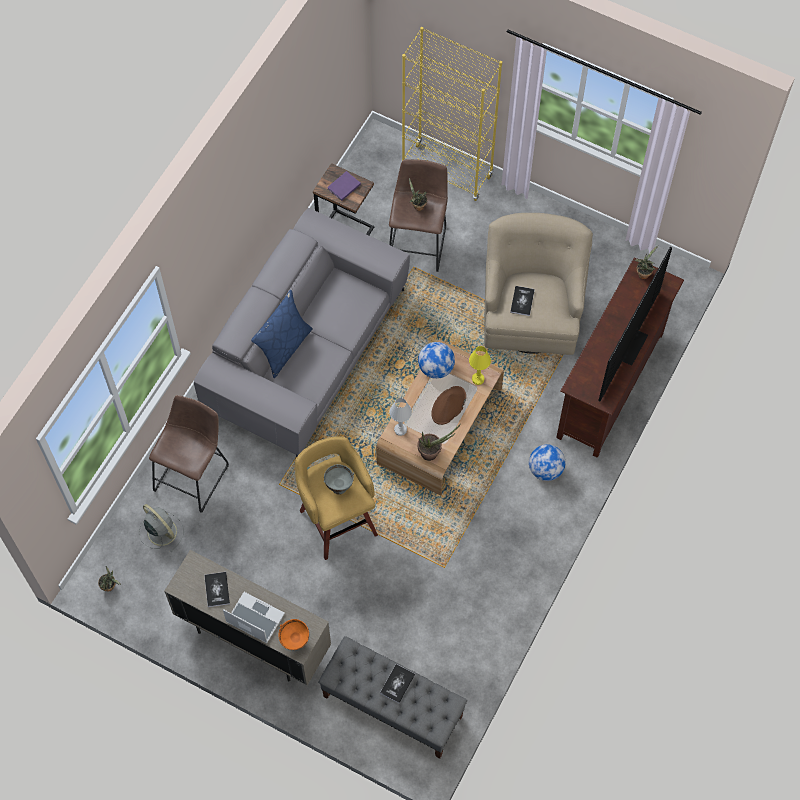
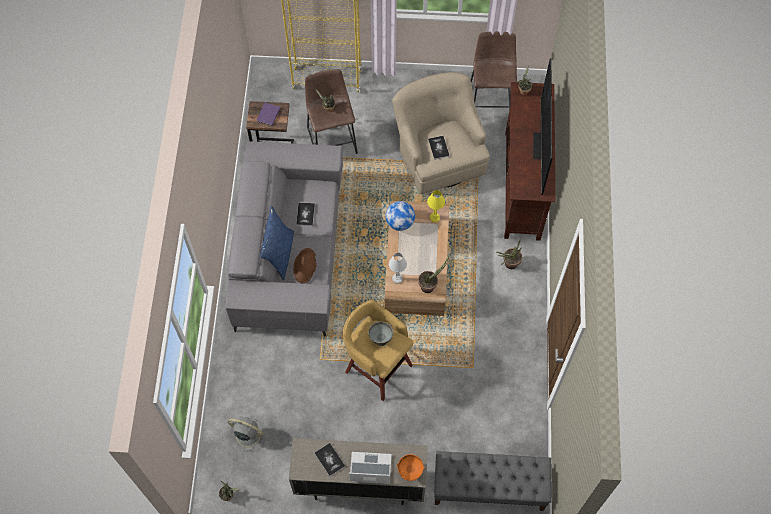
camera: 25 degrees left, 0 degrees up
(194, 474) = (250, 380): brown stool -> brown stool (490, 100)
(397, 684) = (495, 469): book -> book (305, 214)
(448, 406) = (423, 246): brown hat -> brown hat (305, 266)
(545, 470) = (508, 265): globe -> potted plant

